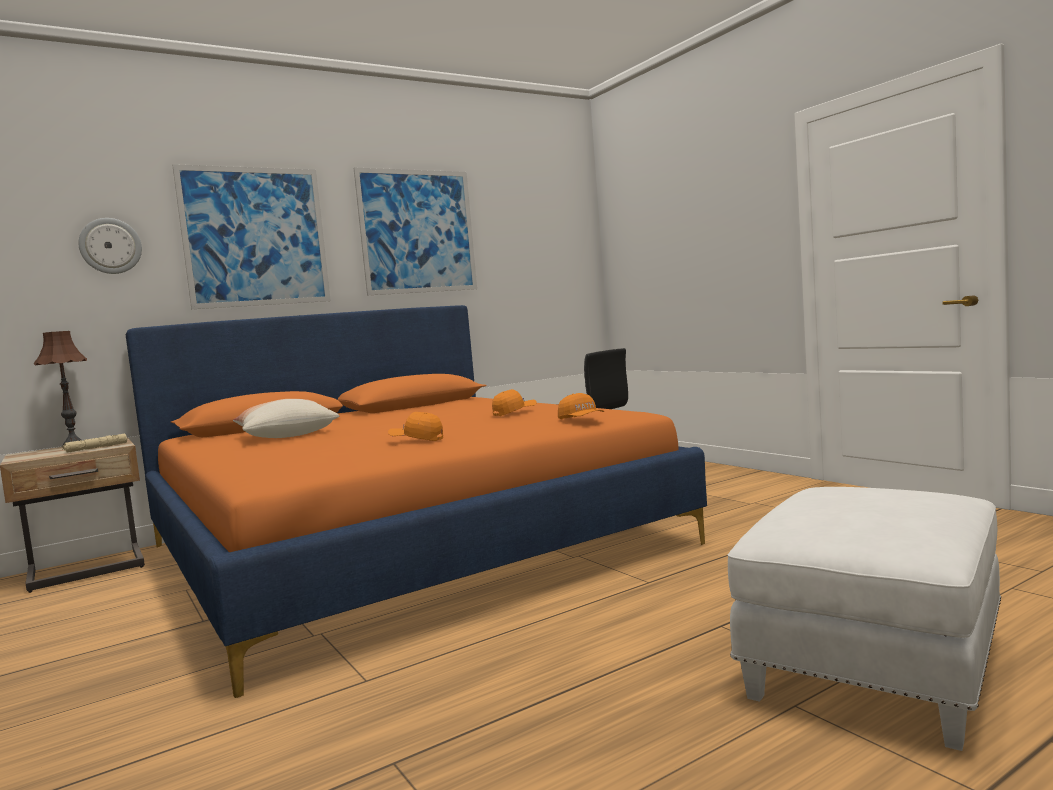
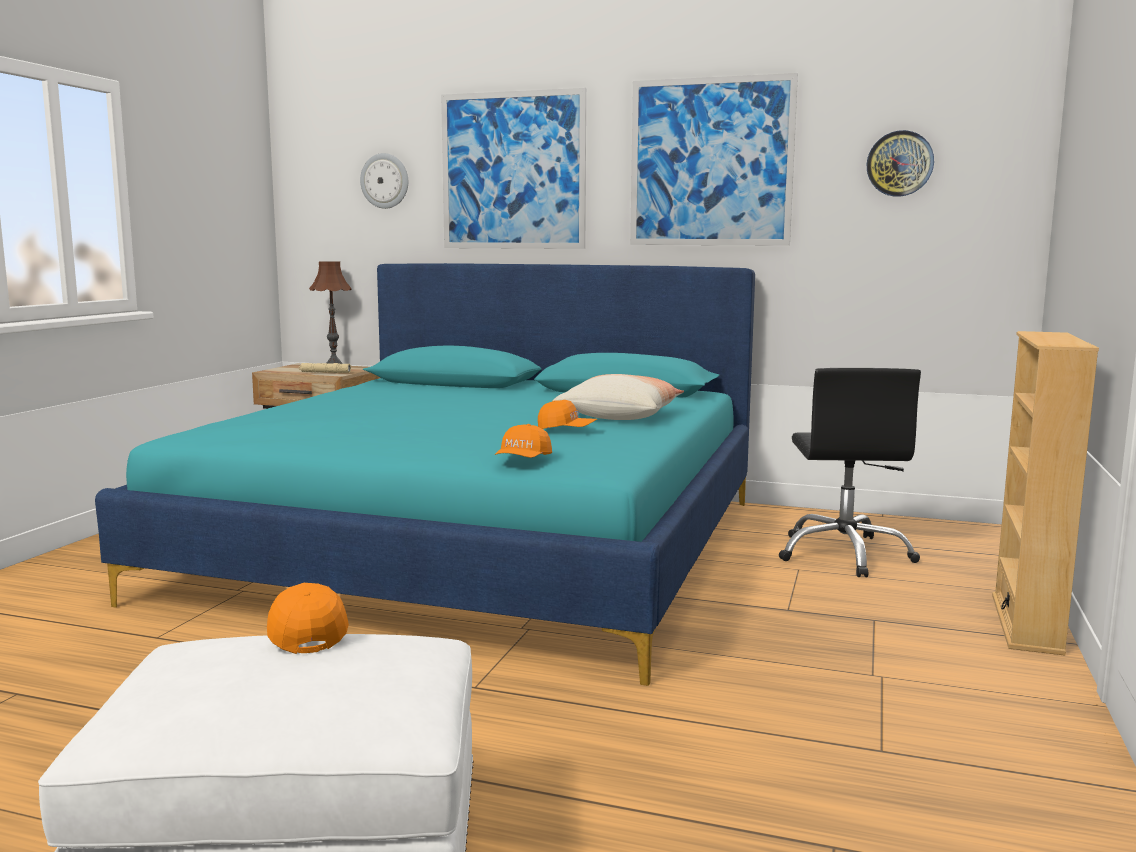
camera: 50 degrees right, 5 degrees up
(286, 435) = (401, 397): pillow -> pillow (620, 416)
(403, 545) = (481, 547): orange bed -> turquoise bed
(417, 440) = (371, 434): orange cap -> orange cap (306, 633)
(529, 234) = (899, 163): none -> wall clock
(730, 471) = (1026, 623): none -> beige bookcase

